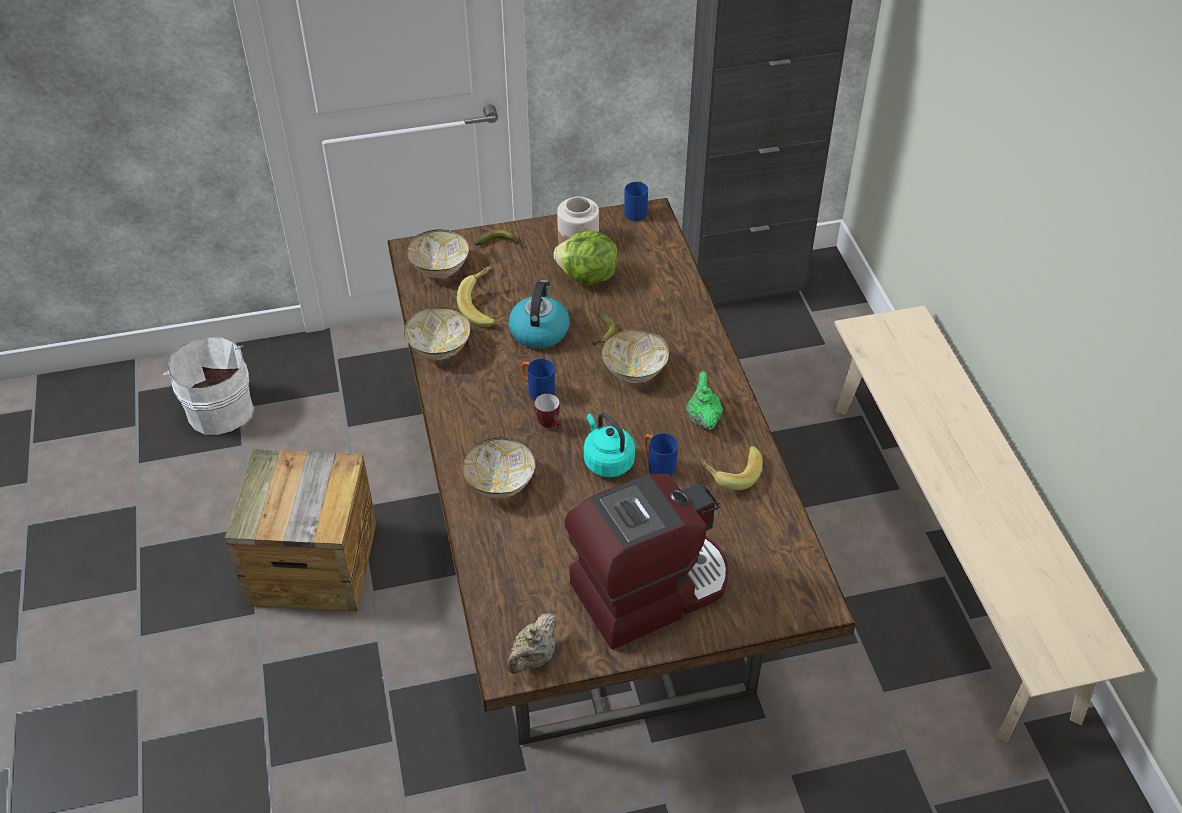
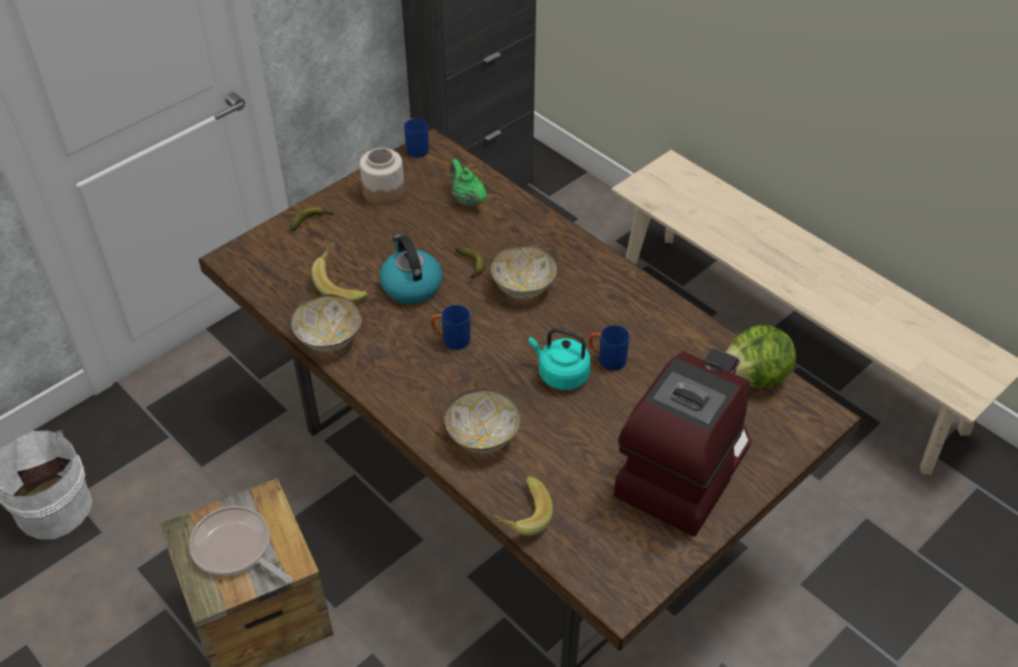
camera: 30 degrees left, 0 degrees up
(293, 495) = (235, 549): none -> frying pan
(439, 268) = (271, 265): bowl -> none
(533, 658) = (634, 578): beige teapot -> none
(550, 425) = (487, 365): mug -> none
(587, 277) = (418, 222): lettuce -> lettuce (755, 377)
(703, 418) = (612, 303): green teapot -> green teapot (467, 199)
(728, 473) = (669, 340): banana -> banana (518, 516)

